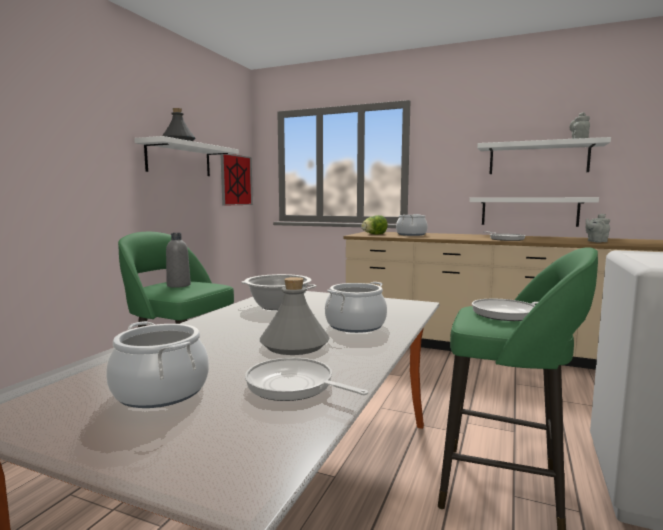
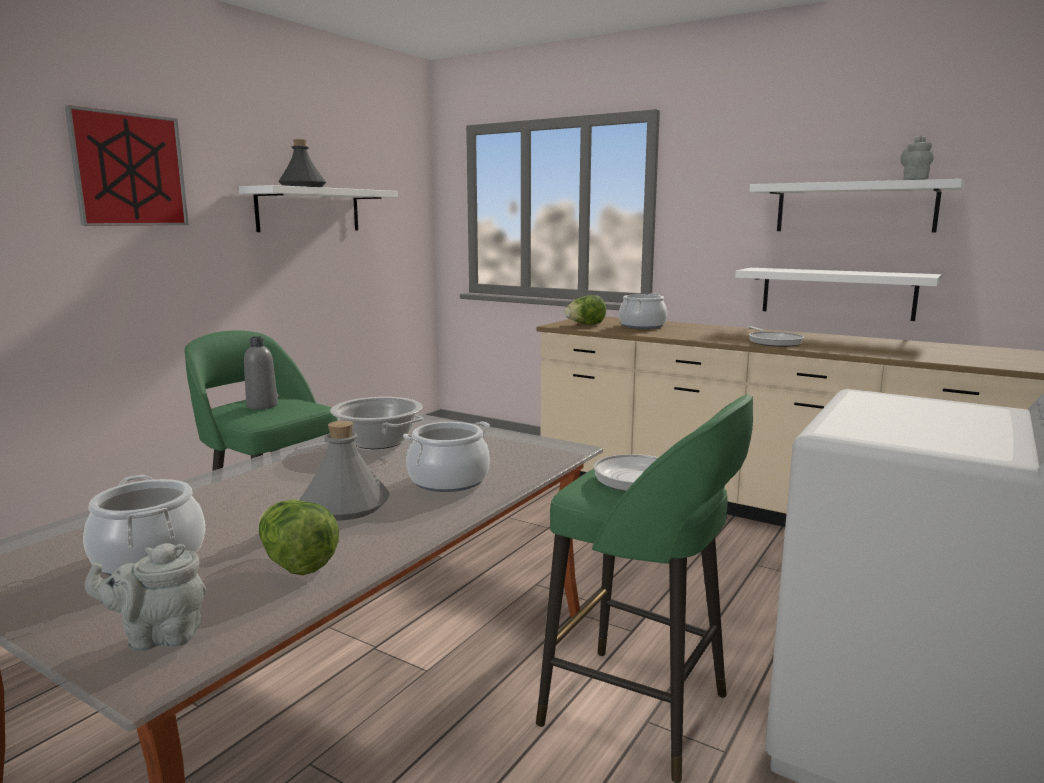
camera: 10 degrees right, 5 degrees up
(236, 180) = (403, 232): picture -> picture (129, 170)
(294, 386) = (296, 563): frying pan -> lettuce
(596, 241) = (914, 353): grey teapot -> grey teapot (159, 636)

